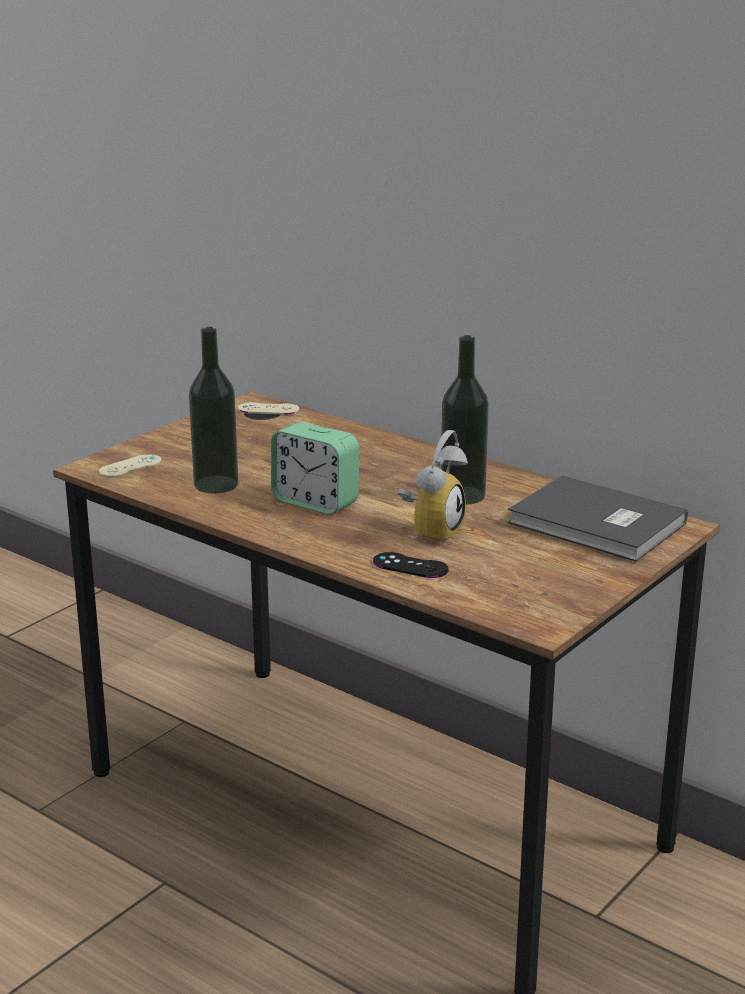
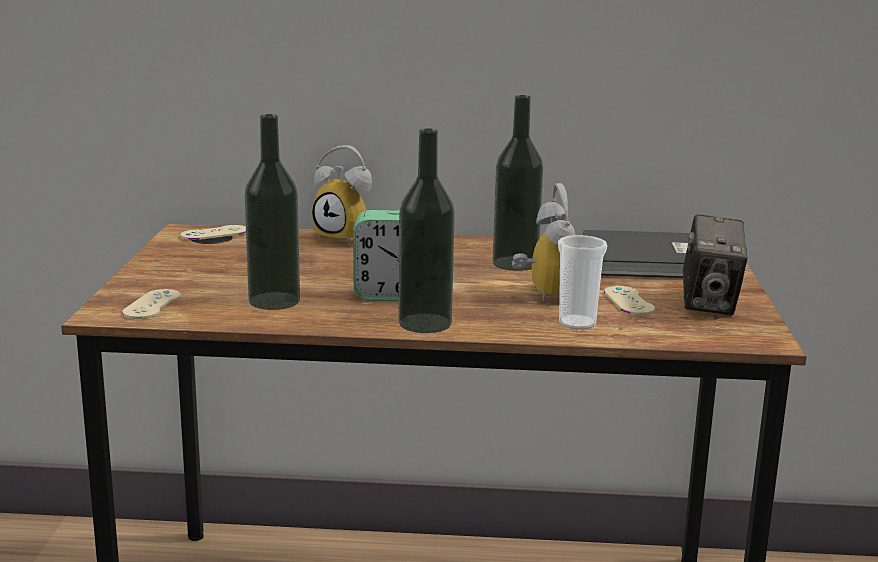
camera: 35 degrees left, 5 degrees down
(292, 533) = (425, 323): none -> bottle
(366, 436) = (348, 238): none -> alarm clock
(410, 566) = (577, 323): black game controller -> cup
(493, 557) = (628, 301): none -> beige game controller
(562, 579) = (710, 304): none -> camera

